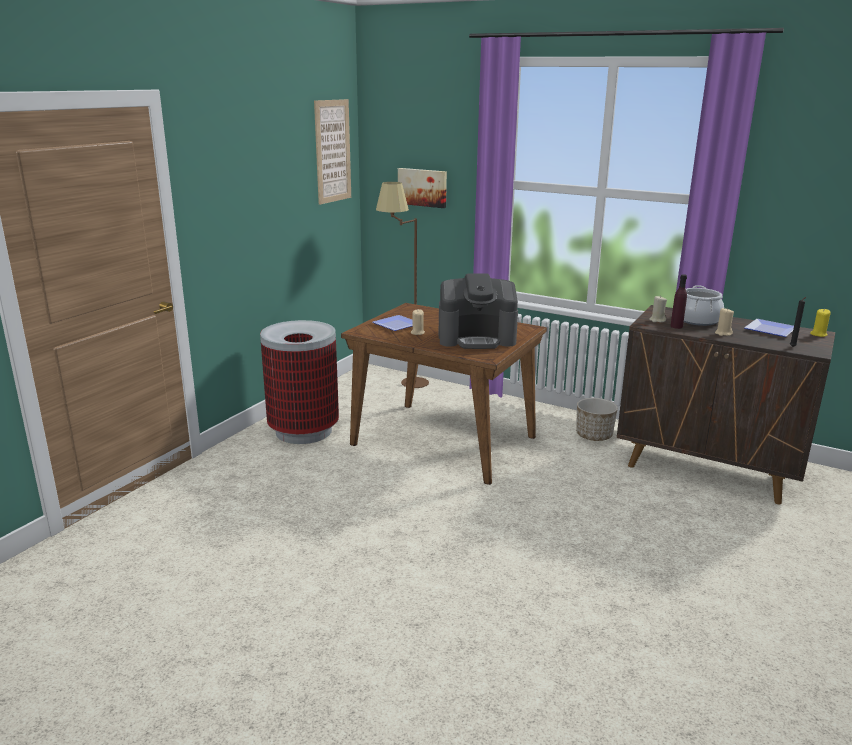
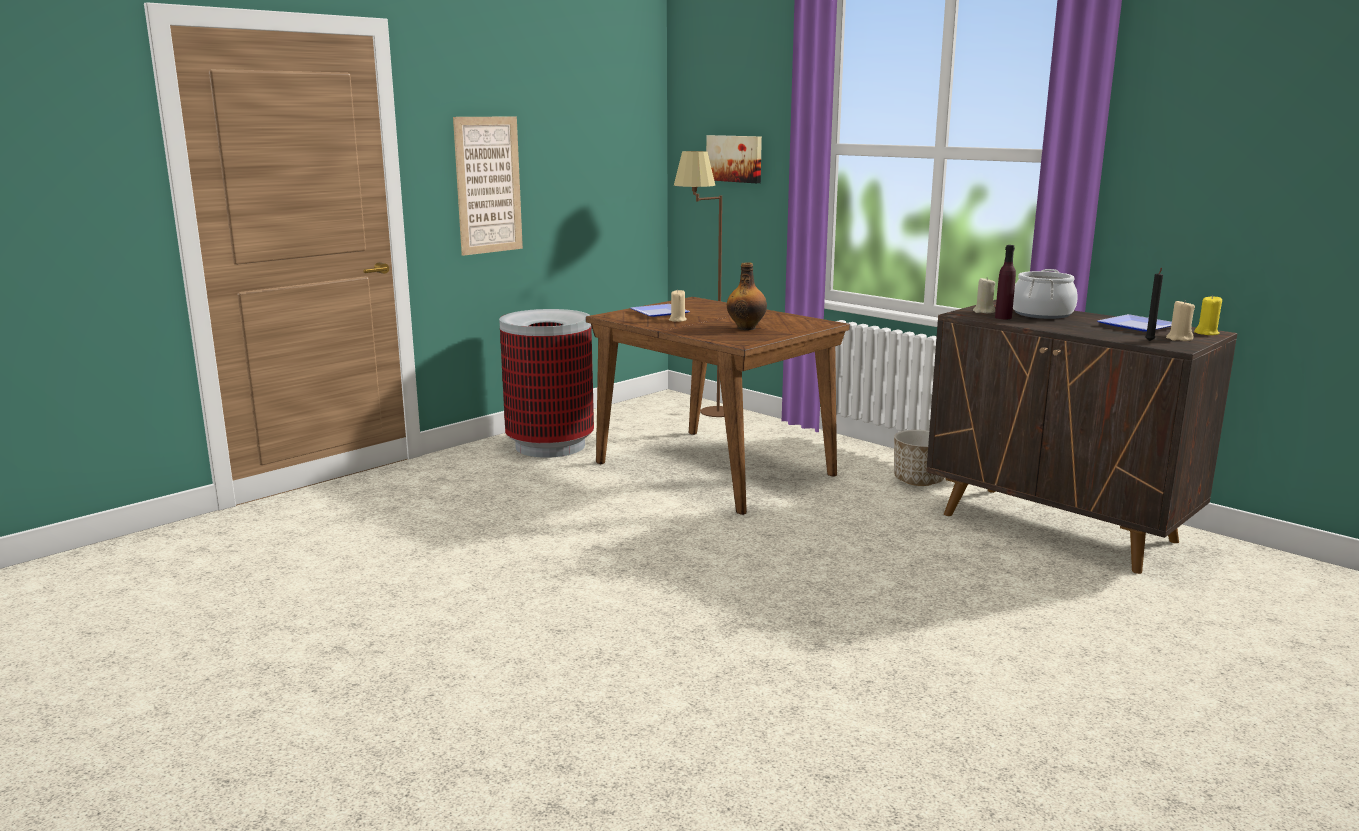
camera: 15 degrees right, 5 degrees down
(332, 151) = (626, 113): picture -> picture (488, 185)
(477, 338) = (746, 328): coffee machine -> bottle
(723, 333) = (1062, 326): beige candle -> beige candle (1179, 338)

